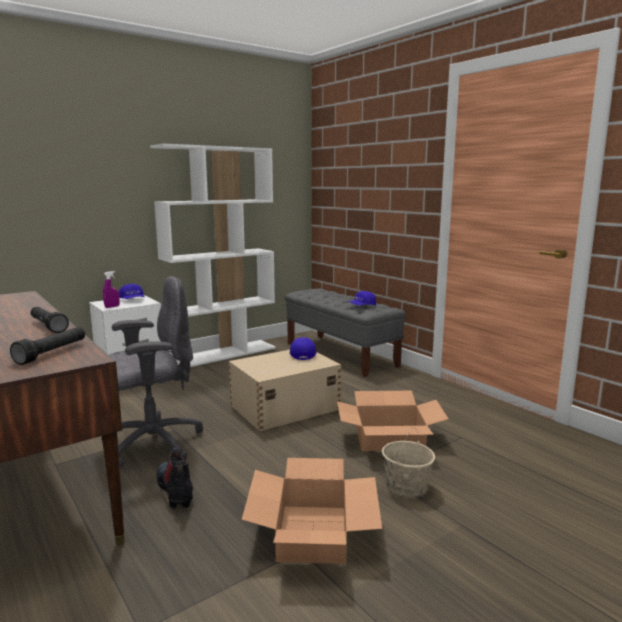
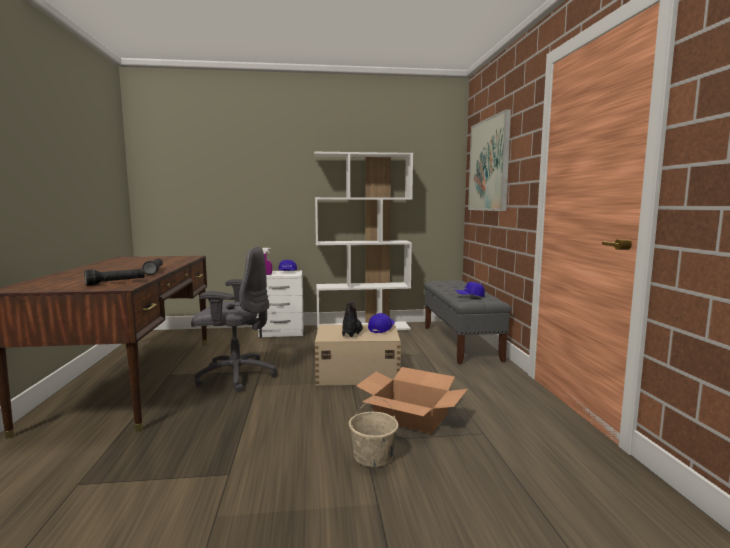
camera: 30 degrees right, 5 degrees down
(176, 490) = (209, 409): boot -> boot (352, 331)
(313, 533) = (252, 466): cardboard box -> none
(357, 166) = (489, 165): none -> picture

